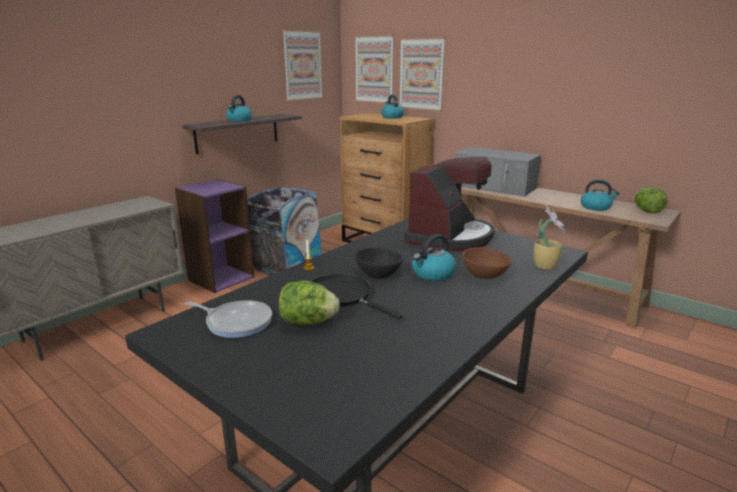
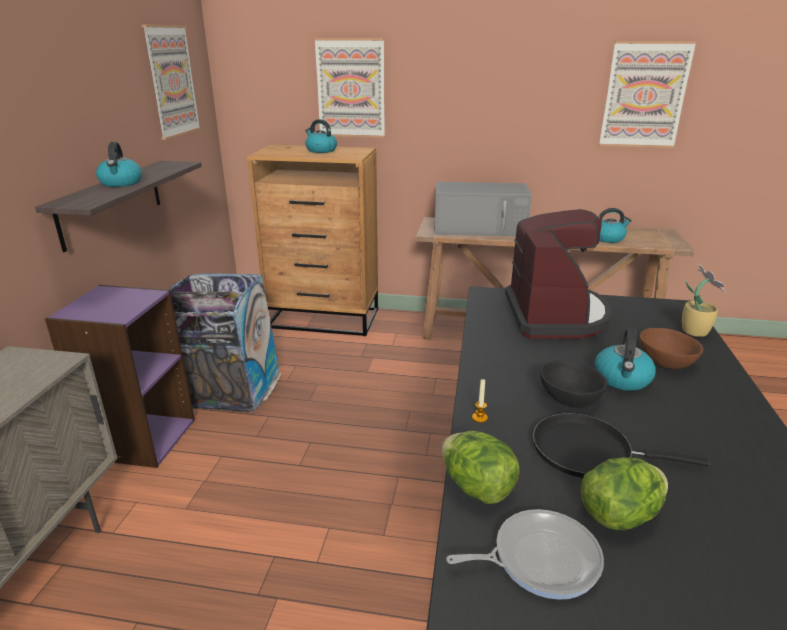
camera: 30 degrees left, 5 degrees up
(374, 69) = (272, 82): picture -> picture (644, 95)
(647, 211) = (653, 235): lettuce -> lettuce (477, 488)

